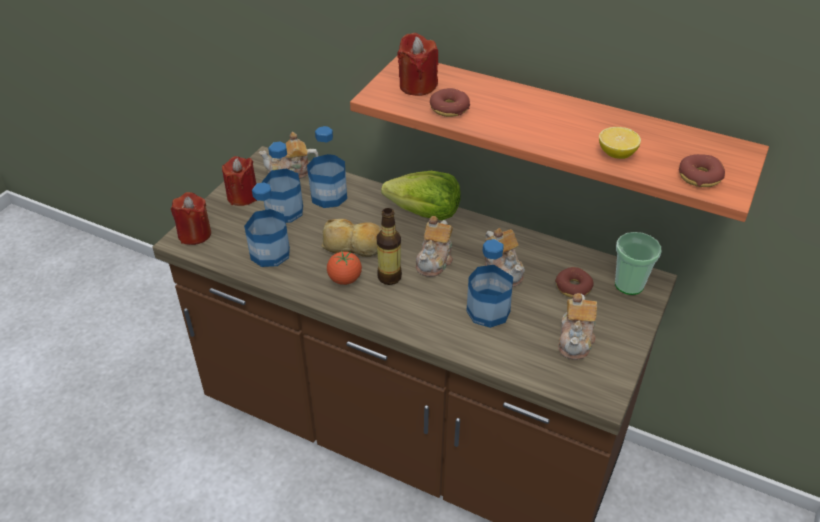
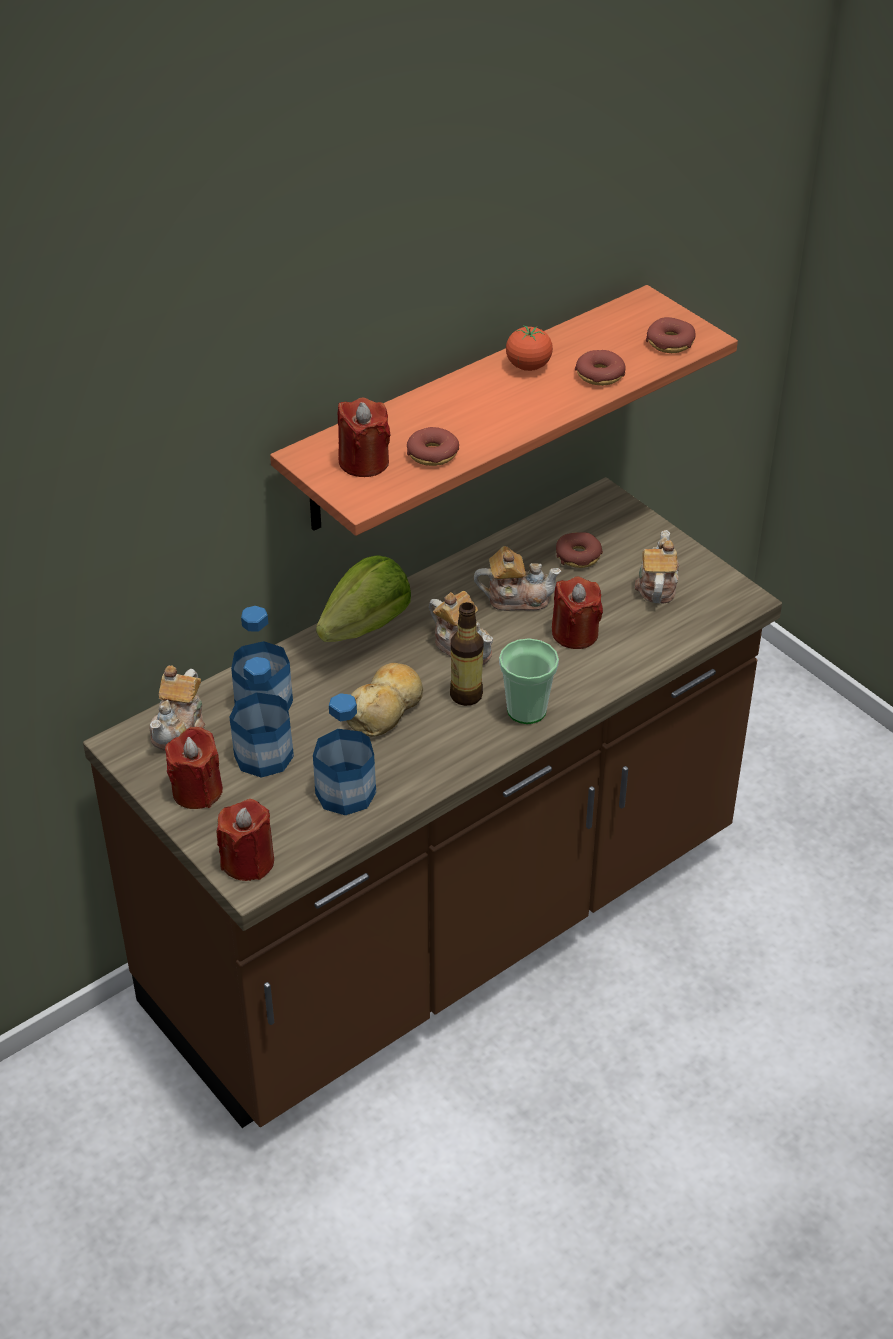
camera: 65 degrees left, 0 degrees up
(345, 279) = (444, 735): tomato -> tomato (528, 366)
(488, 311) = (575, 634): bottle -> red candle
(576, 339) = (656, 585): teapot -> teapot turned 120 degrees counterclockwise
(616, 154) = (600, 375): lemon -> donut
(629, 285) = (600, 515): cup -> cup (526, 710)

